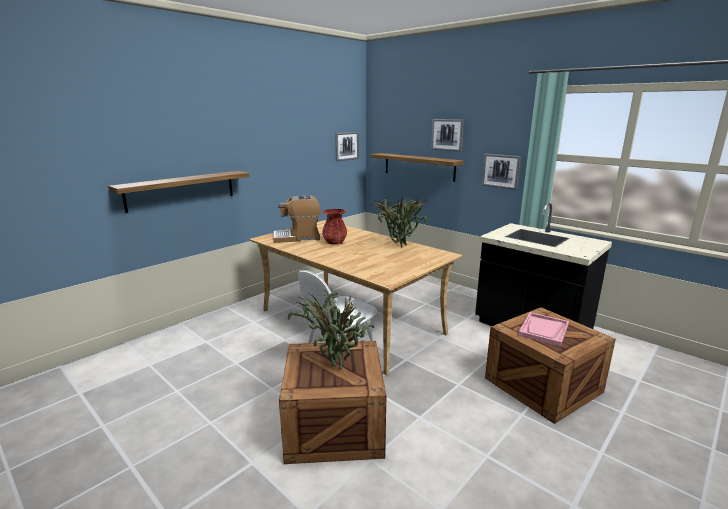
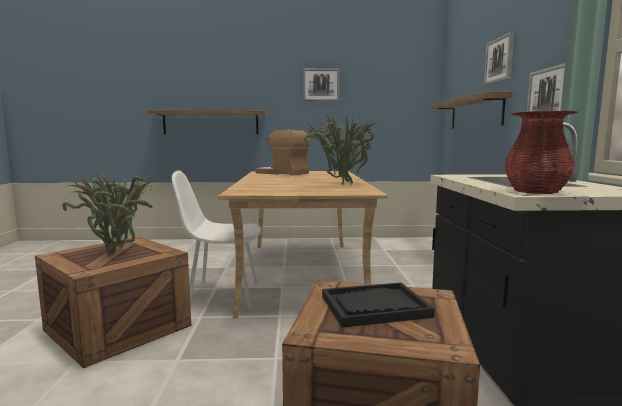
camera: 45 degrees right, 10 degrees down
(334, 242) = (299, 177): red vase -> red vase (535, 192)
(346, 146) = (409, 98): picture -> picture (321, 85)
(543, 330) = (374, 307): pink tray -> black tray

